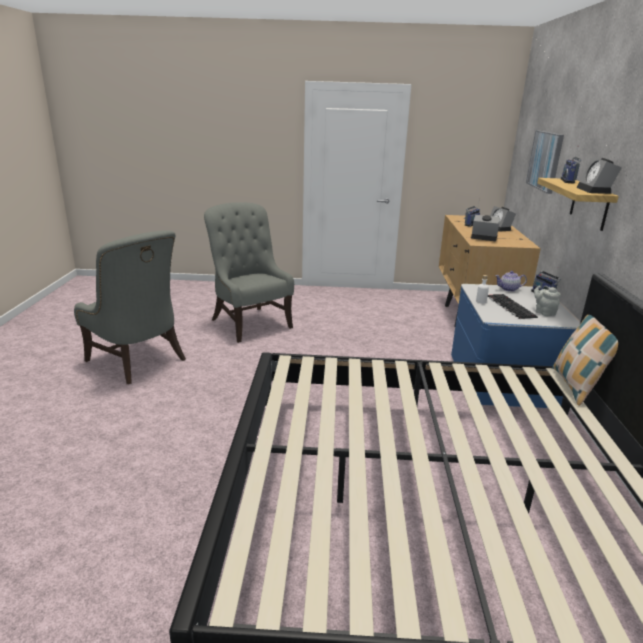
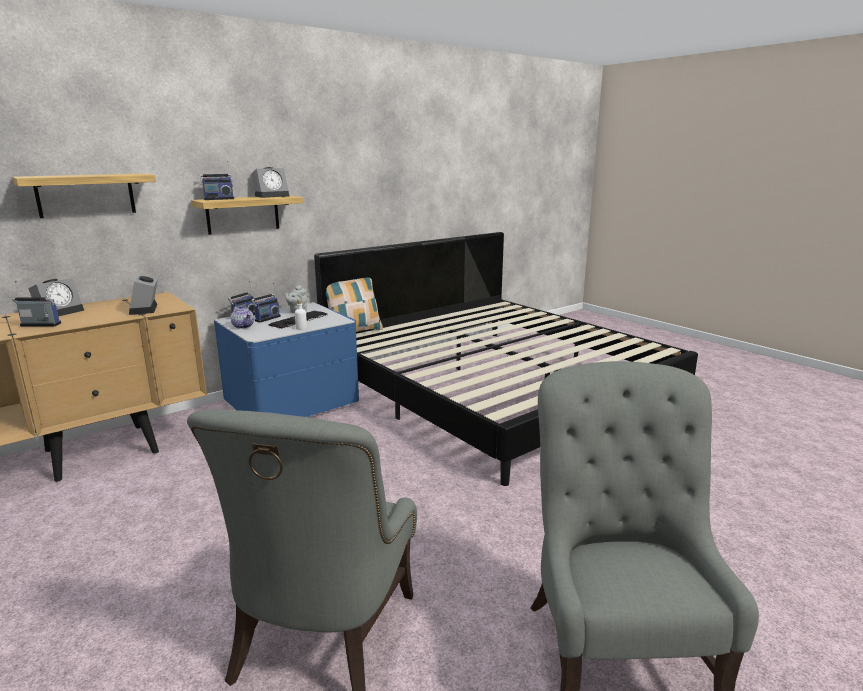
camera: 130 degrees left, 5 degrees down
(528, 299) = (266, 318): none -> radio
(545, 160) = (86, 195): picture -> shelf

